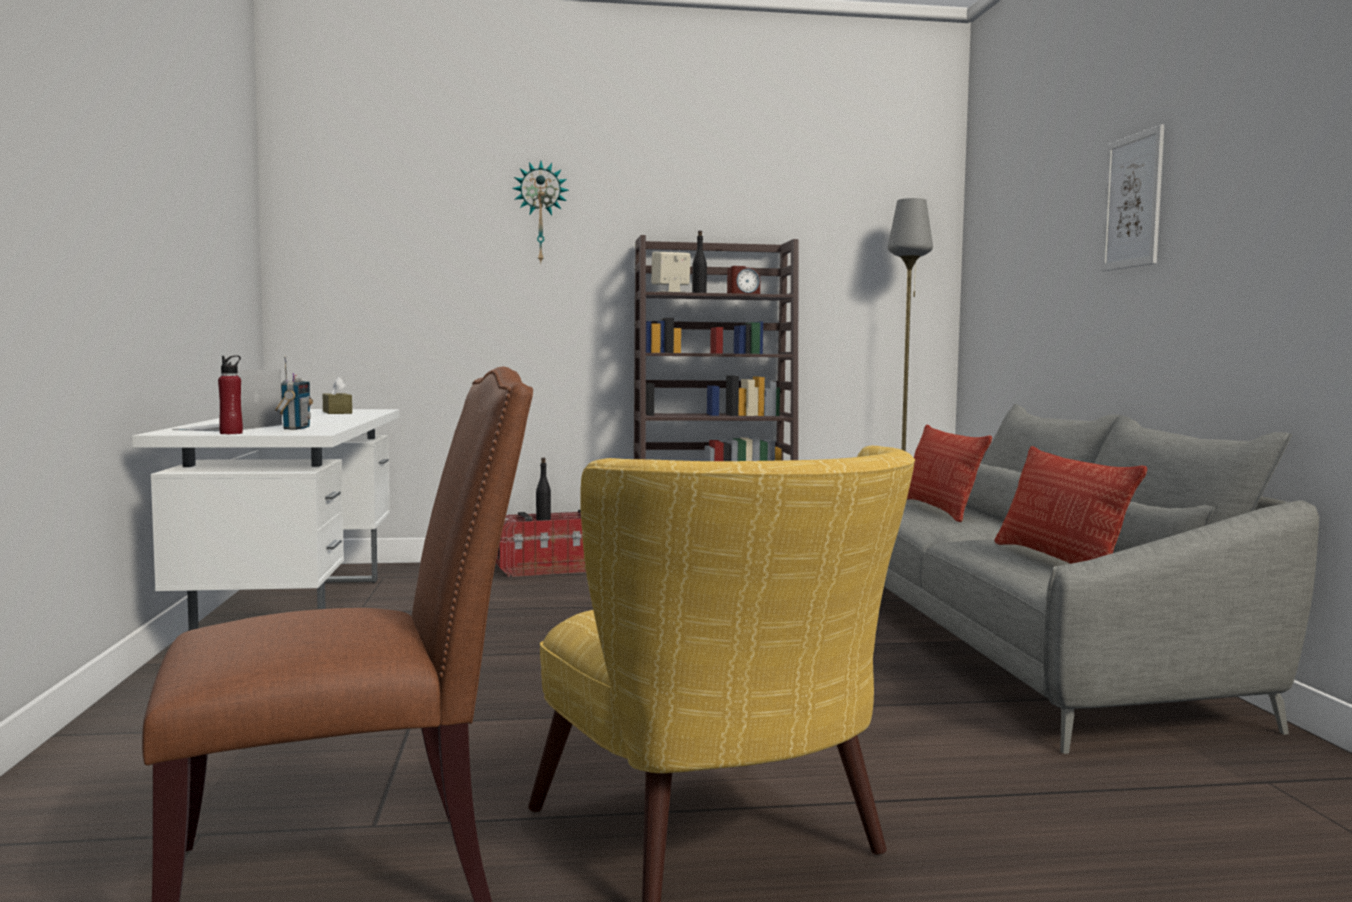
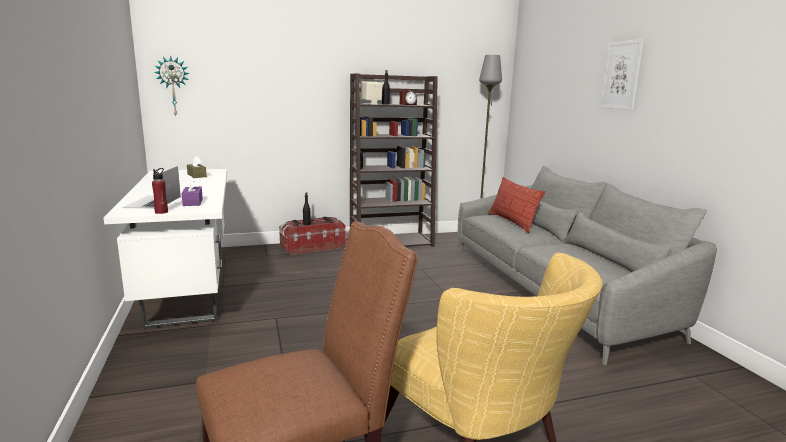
camera: 10 degrees left, 10 degrees up
(295, 428) = (192, 202): radio -> purple tissue box
(540, 213) = (298, 57): wall clock -> wall clock (173, 86)
(1059, 561) = (591, 265): pillow -> none

